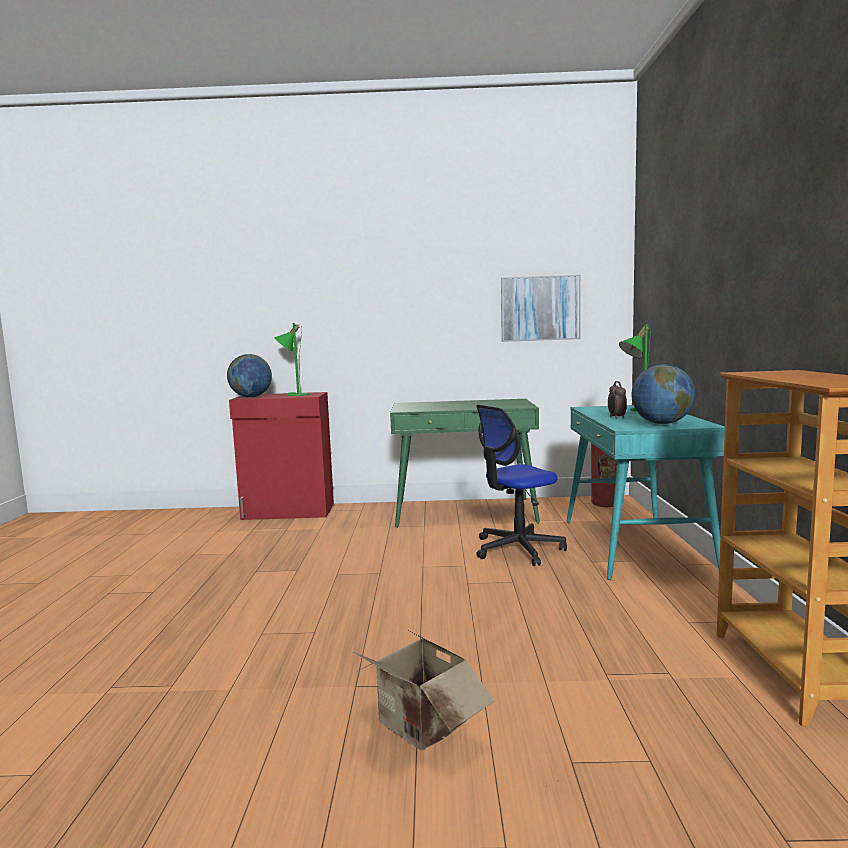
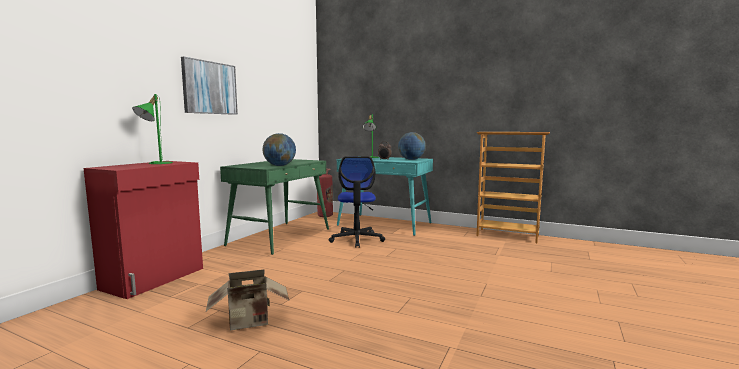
camera: 65 degrees left, 0 degrees up
(251, 397) = (123, 167): globe -> globe (280, 166)
(419, 728) = (523, 289): cardboard box -> cardboard box (250, 322)
(540, 308) = (286, 102): picture -> picture (210, 88)

